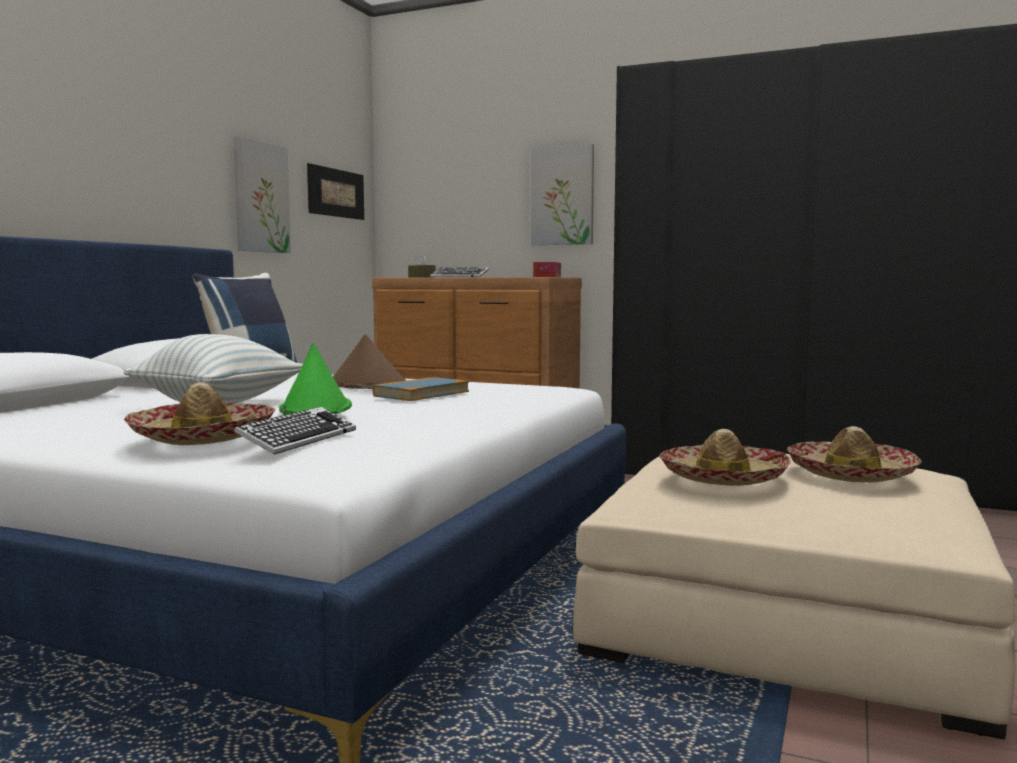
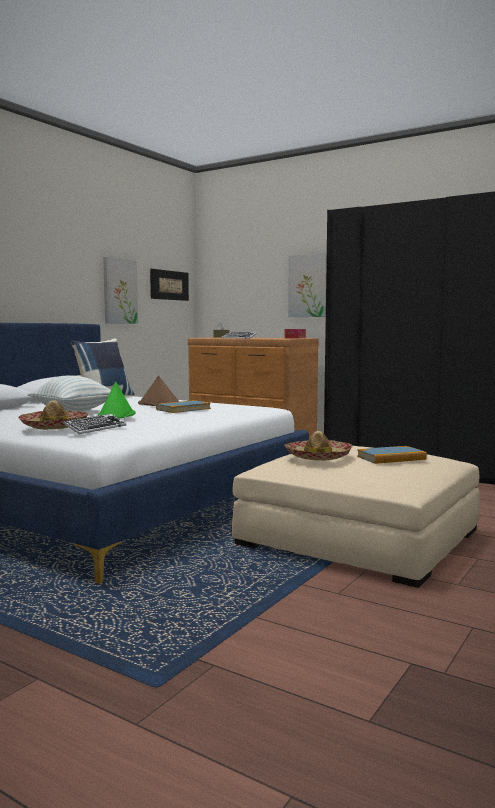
camera: 10 degrees right, 0 degrees up
(850, 474) = (391, 458): hat -> book

